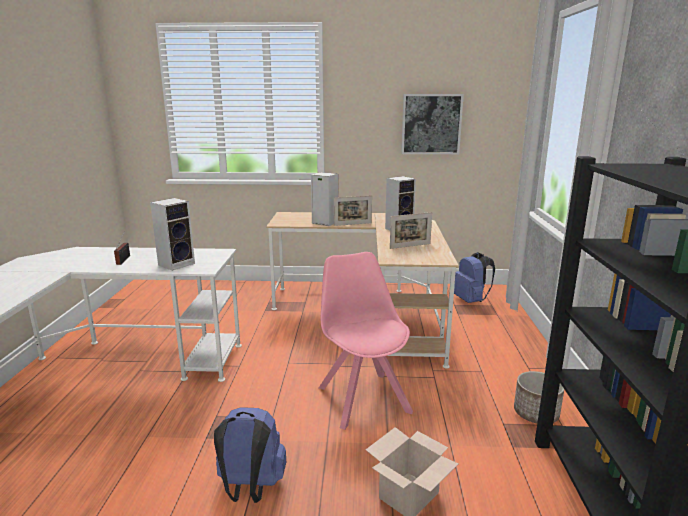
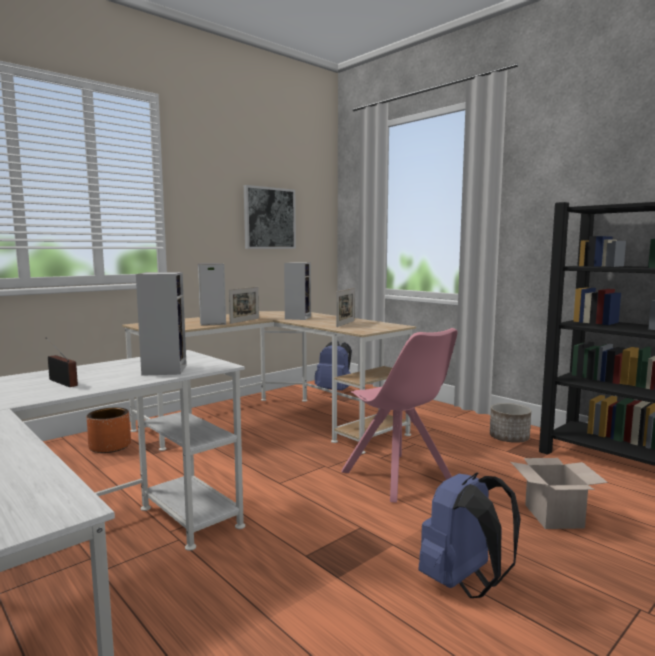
camera: 45 degrees left, 10 degrees down
(254, 296) = (110, 446): none -> orange planter
(363, 398) = (398, 477): pink chair -> pink chair turned 150 degrees counterclockwise

